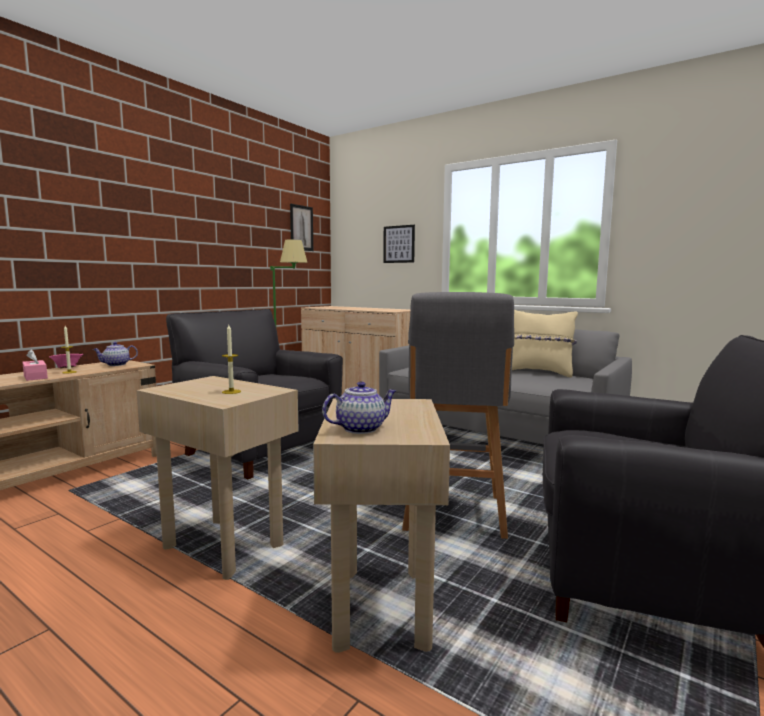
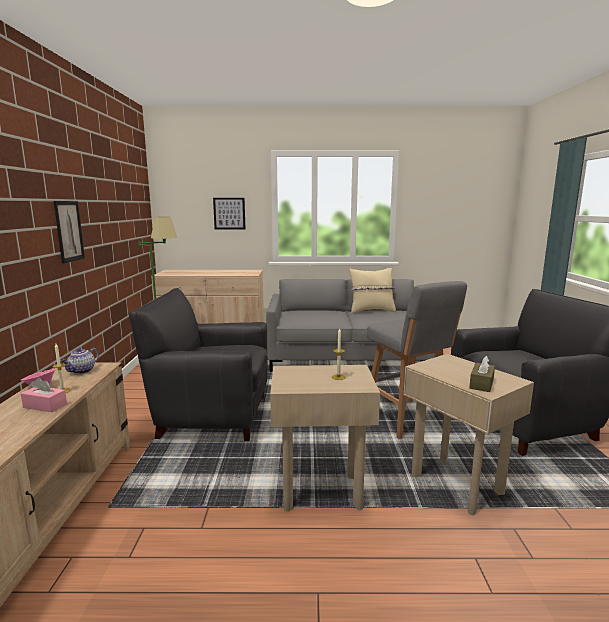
camera: 35 degrees left, 5 degrees up
(301, 228) = (136, 198): picture -> picture (69, 231)
(361, 428) = (481, 384): teapot -> brown tissue box

